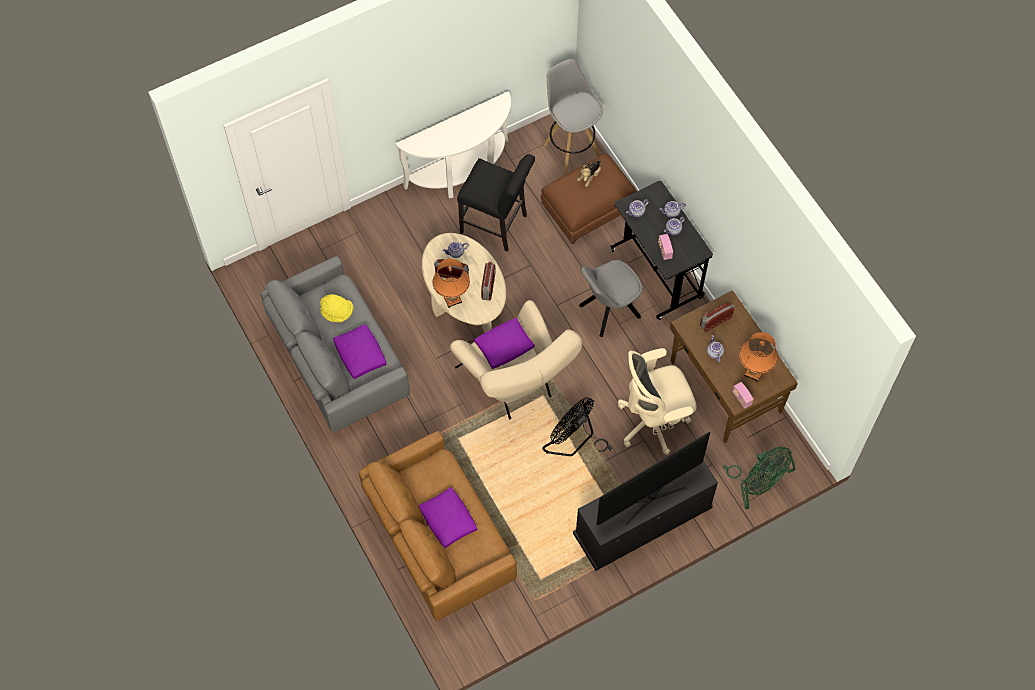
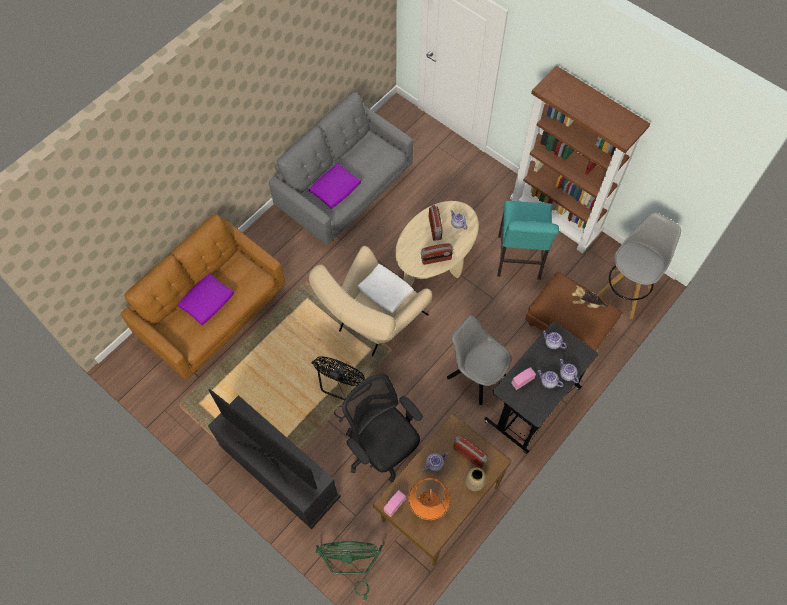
camera: 70 degrees right, 0 degrees up
(337, 312) = (367, 161): yellow hat -> none
(452, 299) = (412, 236): orange table lamp -> none
(462, 174) = (555, 218): white console table -> brown bookcase
(497, 226) = (518, 260): black stool -> turquoise stool
(504, 347) = (385, 291): purple pillow -> white pillow
(655, 419) = (382, 450): beige office chair -> black office chair
(742, 327) = (474, 482): none -> vase
(757, 482) = (352, 564): green fan -> green fan turned 150 degrees clockwise

